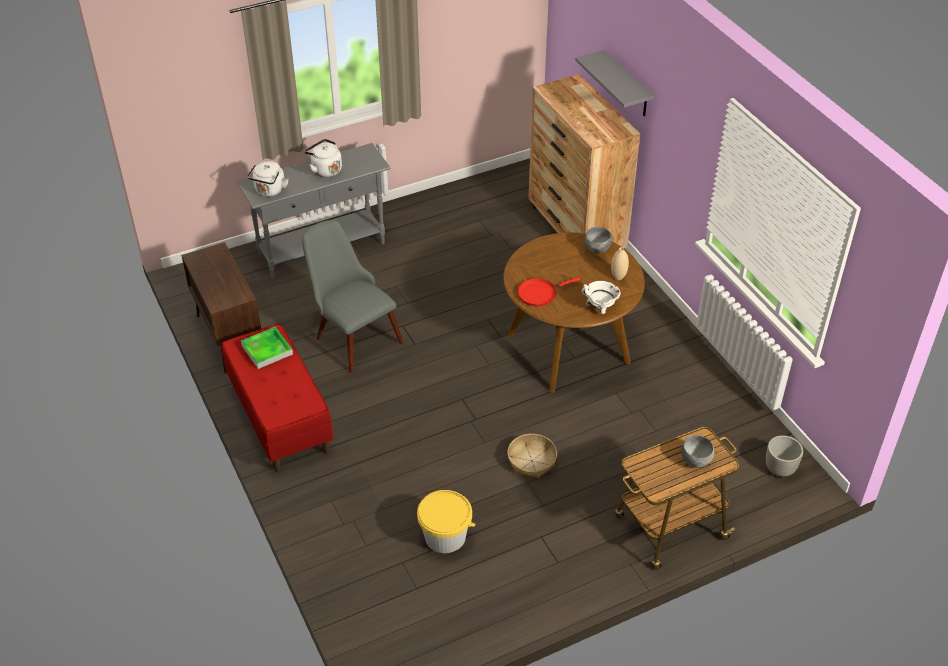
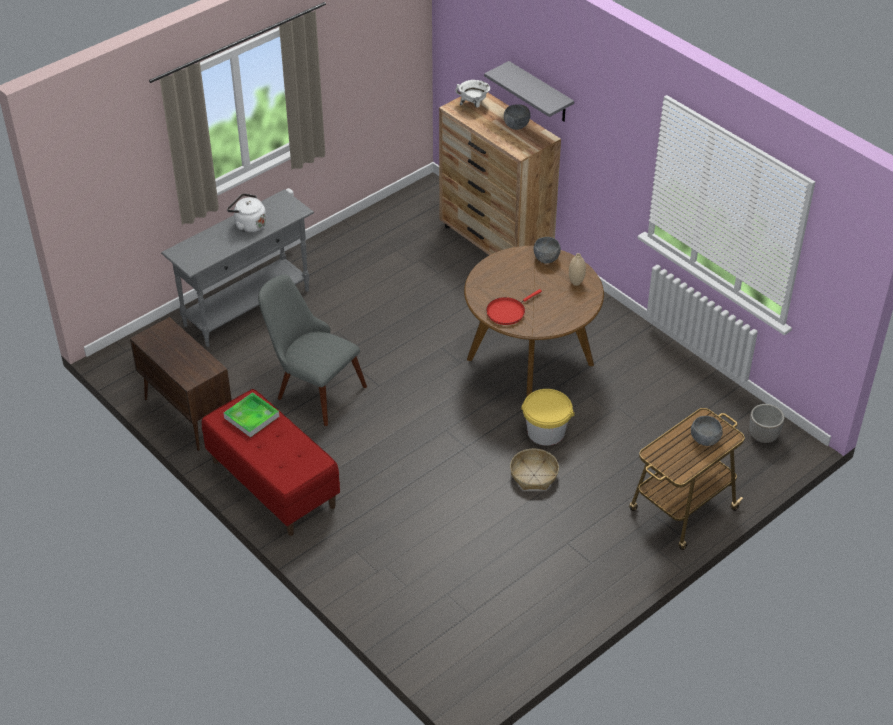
camera: 15 degrees left, 0 degrees up
(269, 191) = (200, 256): white kettle -> none
(445, 536) = (478, 561): yellow bucket -> yellow bucket (546, 432)
(600, 115) = (516, 126): none -> grey bowl
(600, 309) = (570, 316): white cooking pot -> white cooking pot (473, 105)

